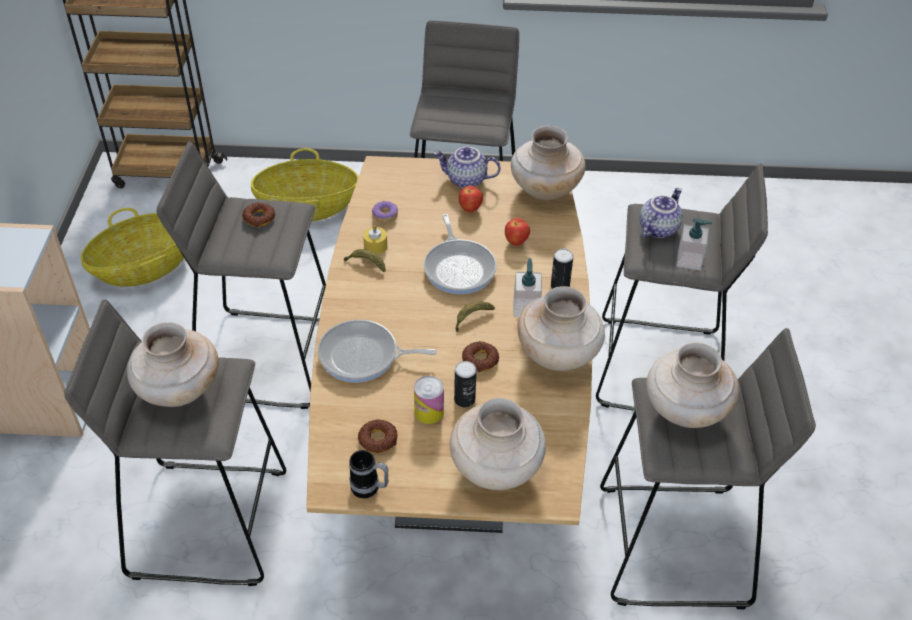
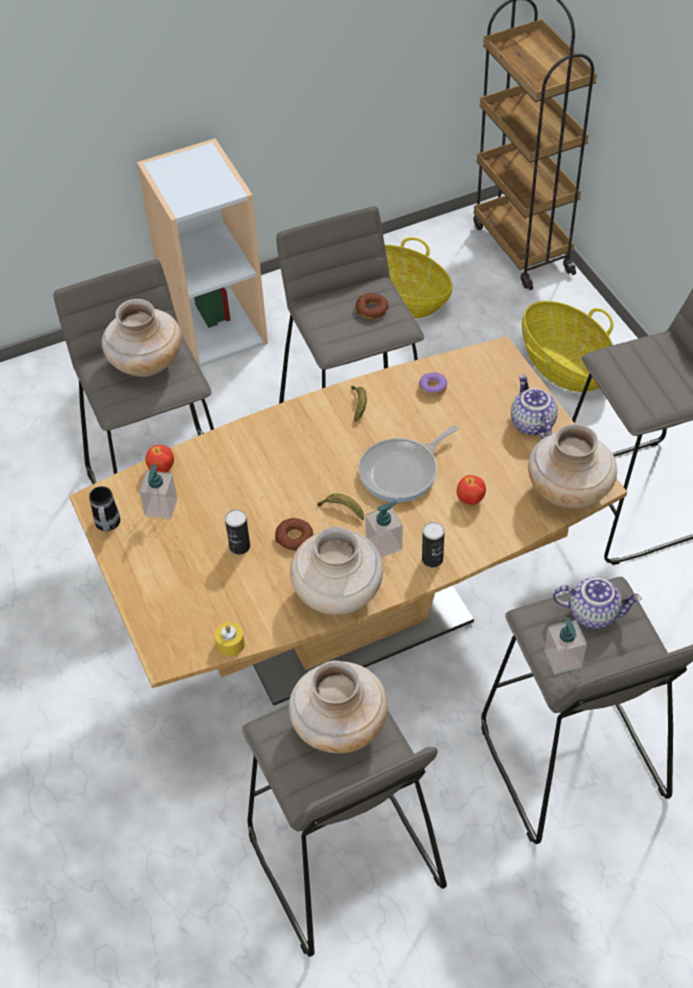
camera: 65 degrees right, 5 degrees up
(363, 356) = (246, 455): frying pan -> none
(375, 246) = (387, 400): yellow candle -> yellow candle (230, 644)
(378, 439) = (161, 507): donut -> soap dispenser
(429, 412) = (210, 528): can -> none
(470, 209) = (491, 445): apple -> apple (161, 469)
(496, 468) = (175, 601): beige vase -> none

